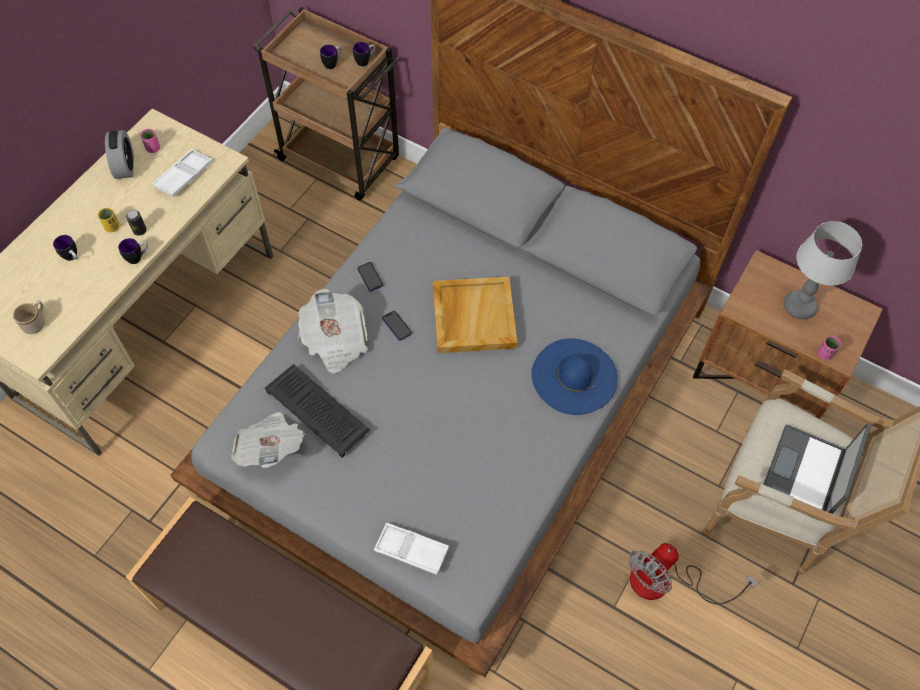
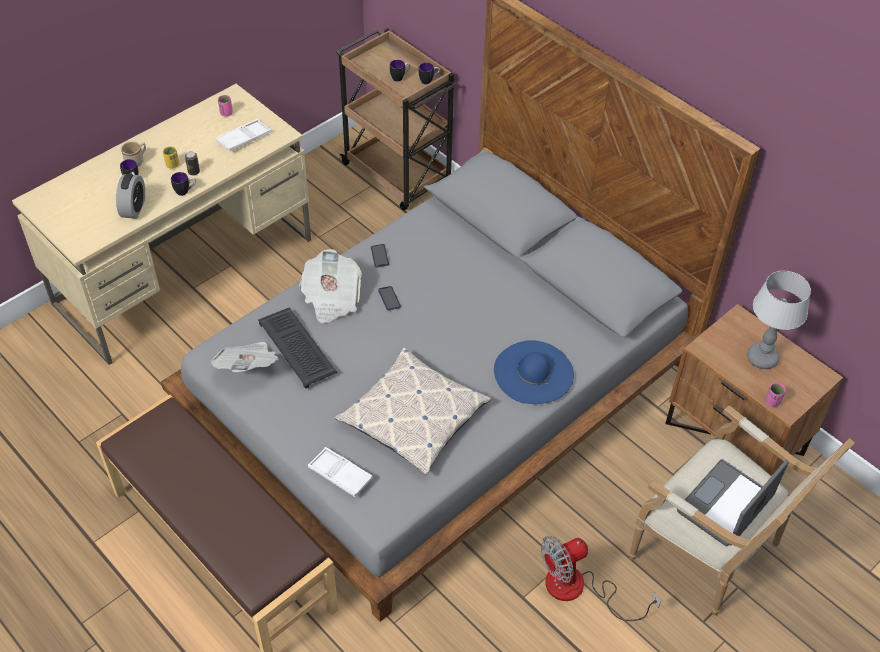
camera: 15 degrees right, 10 degrees down
(36, 322) = (88, 222): beige mug -> beige mug (137, 160)
(125, 166) = (198, 122): alarm clock -> alarm clock (133, 208)
(467, 460) = (413, 417): none -> pillow
(473, 316) = (459, 305): beige tray -> none

